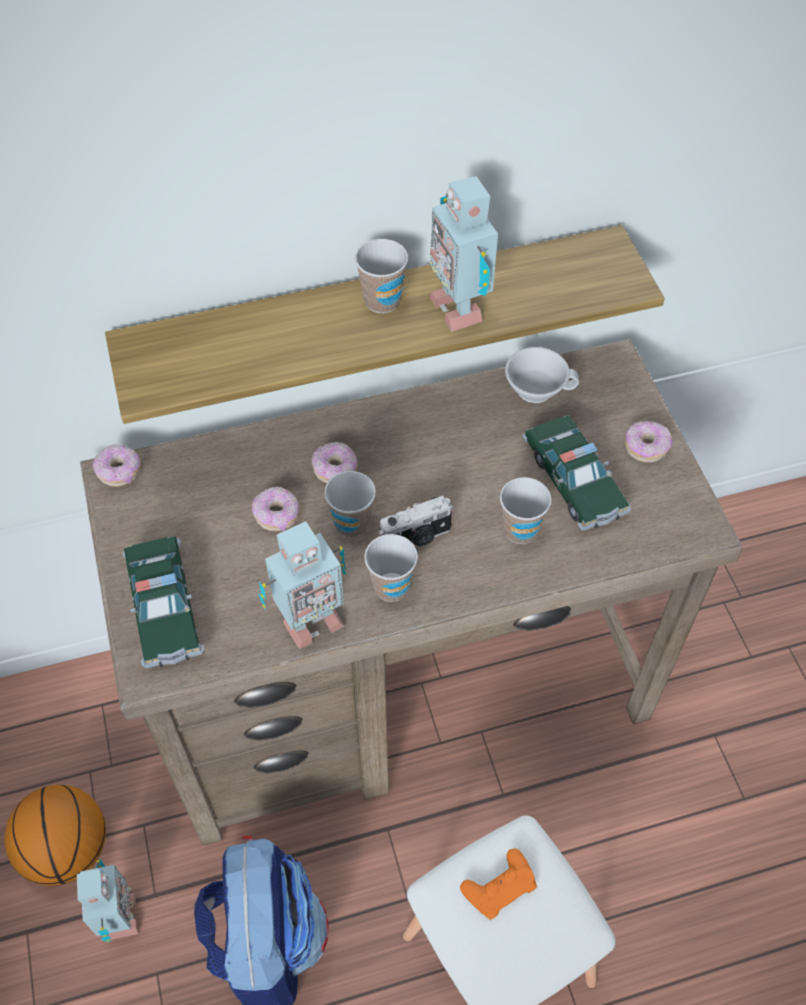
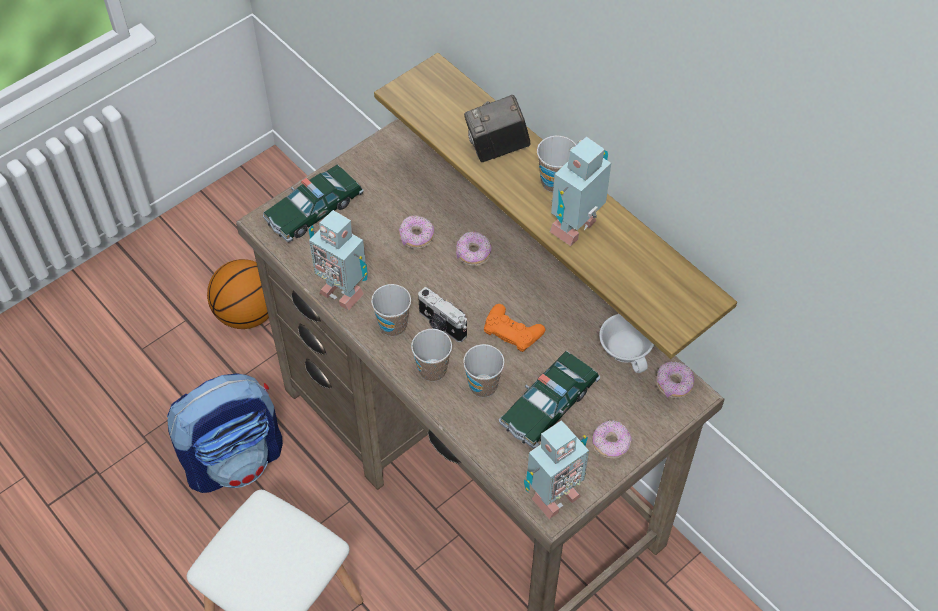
camera: 65 degrees right, 0 degrees up
(118, 919) = (215, 365): toy robot -> toy robot (552, 496)
(119, 472) = (404, 139): donut -> donut (673, 385)
(298, 332) = (497, 148): none -> camera
(352, 524) = (433, 282): cup -> cup (432, 370)
(499, 886) = (280, 541): orange game controller -> orange game controller (512, 331)

